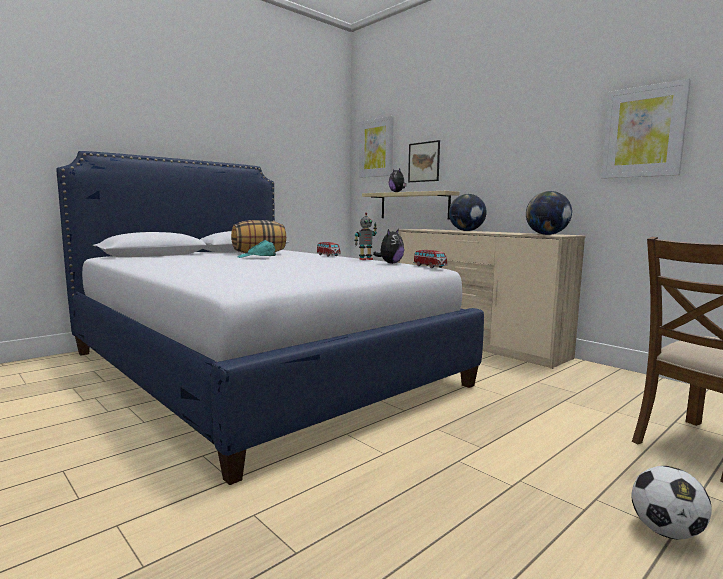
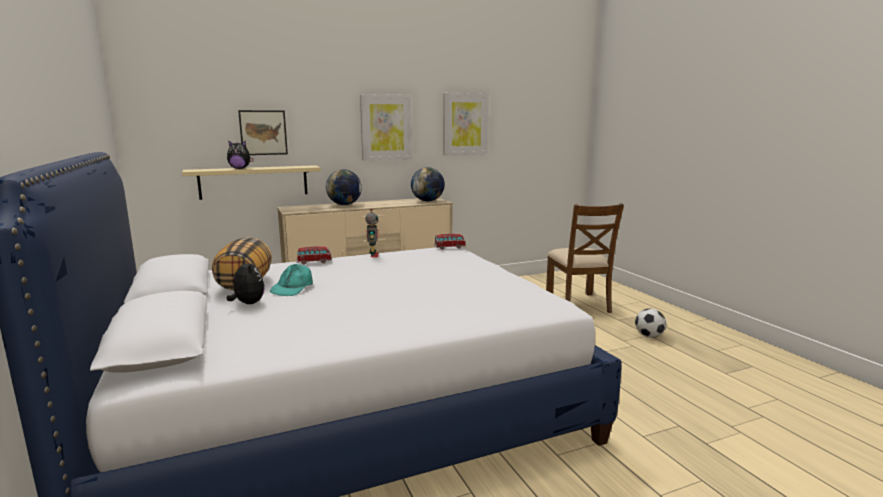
camera: 70 degrees left, 5 degrees up
(376, 148) = (174, 109): picture -> picture (386, 127)
(390, 263) = (414, 253): plush toy -> plush toy (248, 303)

